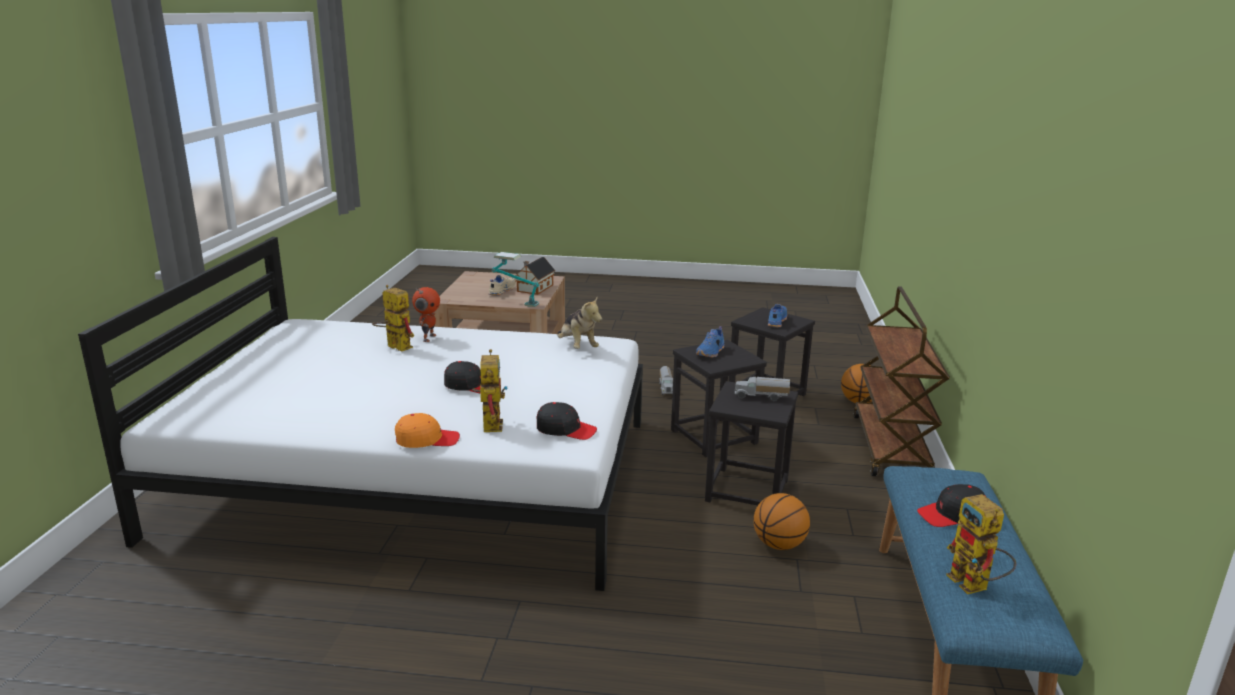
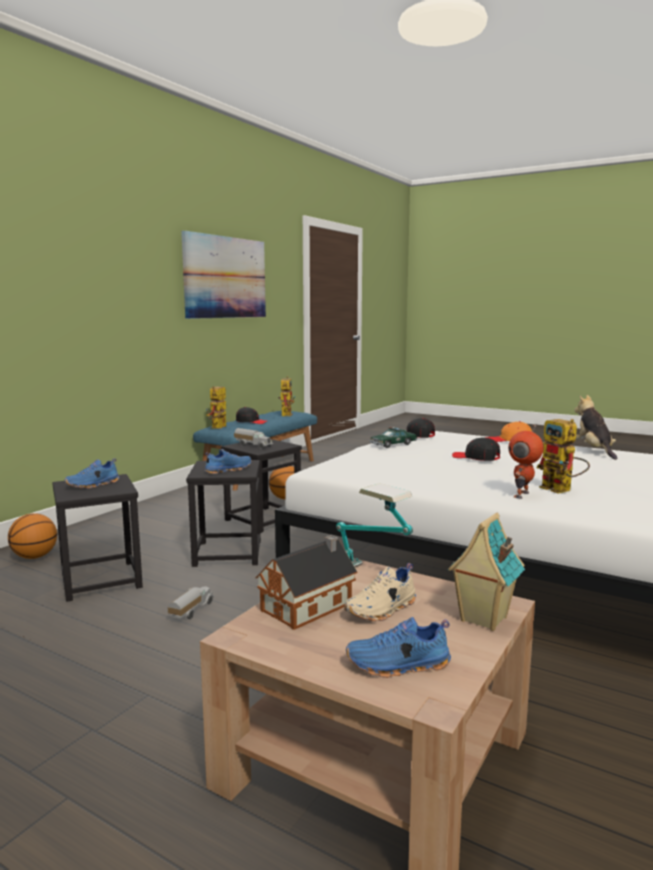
camera: 155 degrees left, 10 degrees down
(457, 293) = (482, 619): none -> toy house
(486, 279) = (398, 666): none -> blue shoe
(490, 423) = (465, 441): toy robot -> toy robot (218, 428)
(577, 347) = (357, 471): plush toy -> plush toy (594, 450)
(579, 399) = (393, 444): none -> toy car
(891, 448) = (108, 523): brown cart -> none
(1089, 228) = (225, 277): none -> picture

